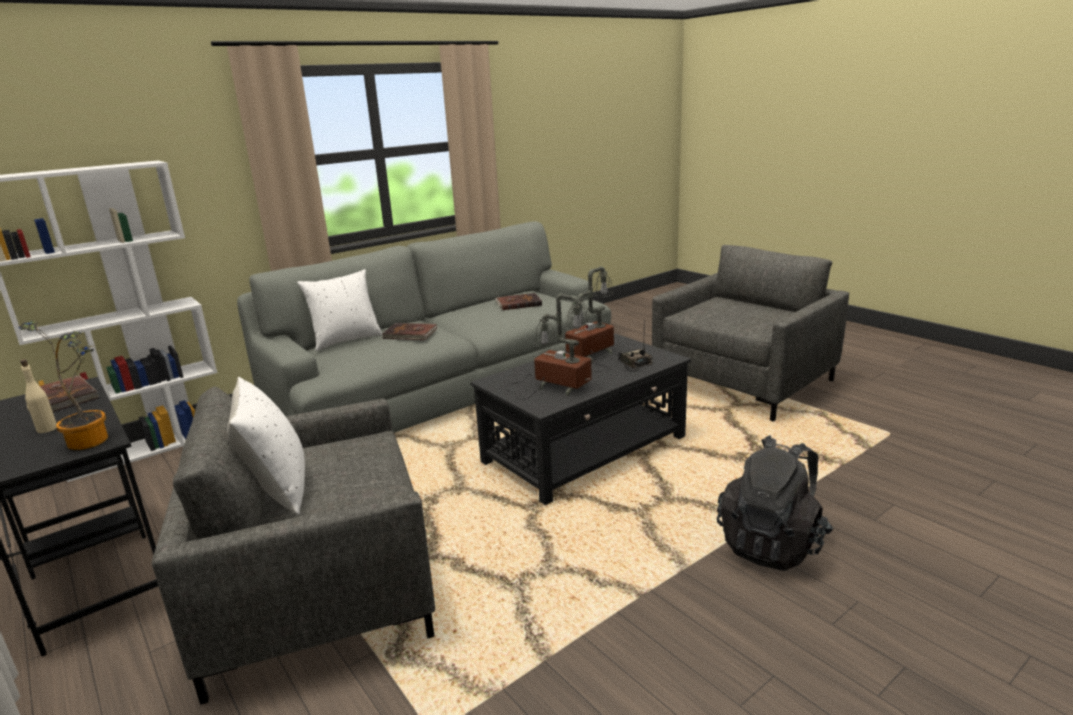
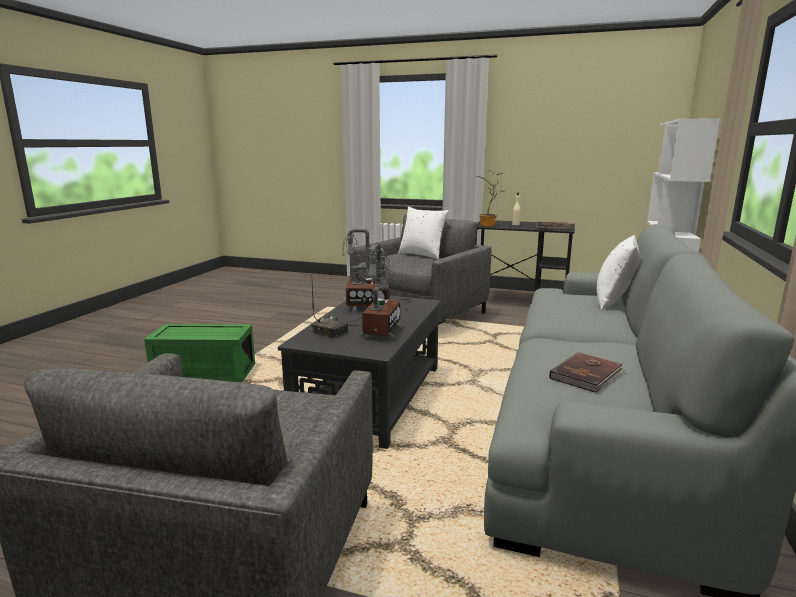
camera: 145 degrees right, 5 degrees down
(410, 334) = (580, 315): brown book -> none
(772, 544) = (203, 374): black backpack -> green storage box

